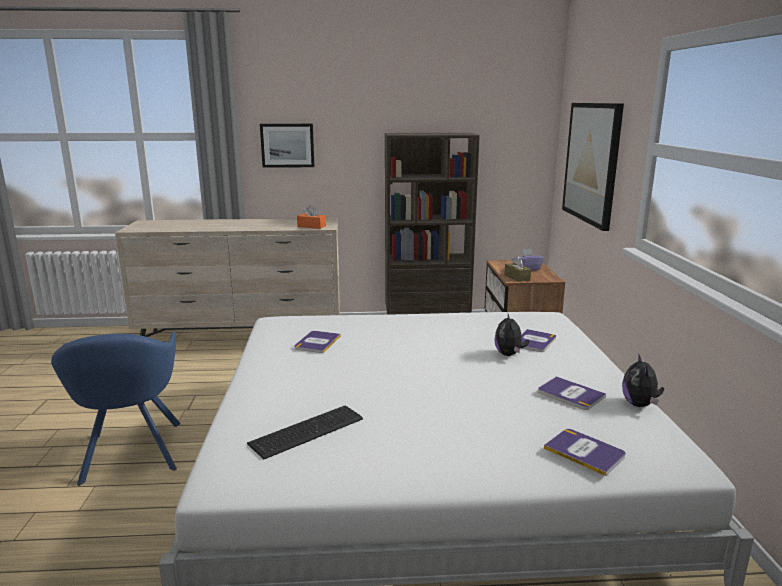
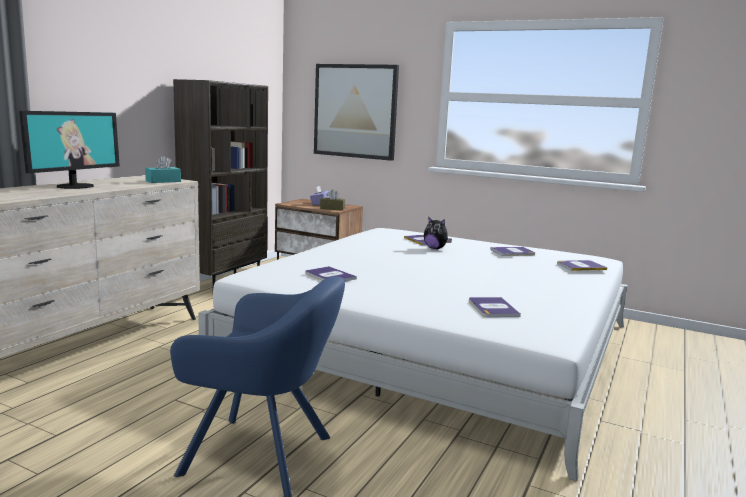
camera: 60 degrees left, 5 degrees down
(245, 223) = (75, 186): none -> monitor
(287, 145) = (75, 87): picture -> none
(304, 430) = (492, 308): keyboard -> book
(311, 226) = (163, 181): orange tissue box -> turquoise tissue box
(640, 405) = (536, 248): plush toy -> none

